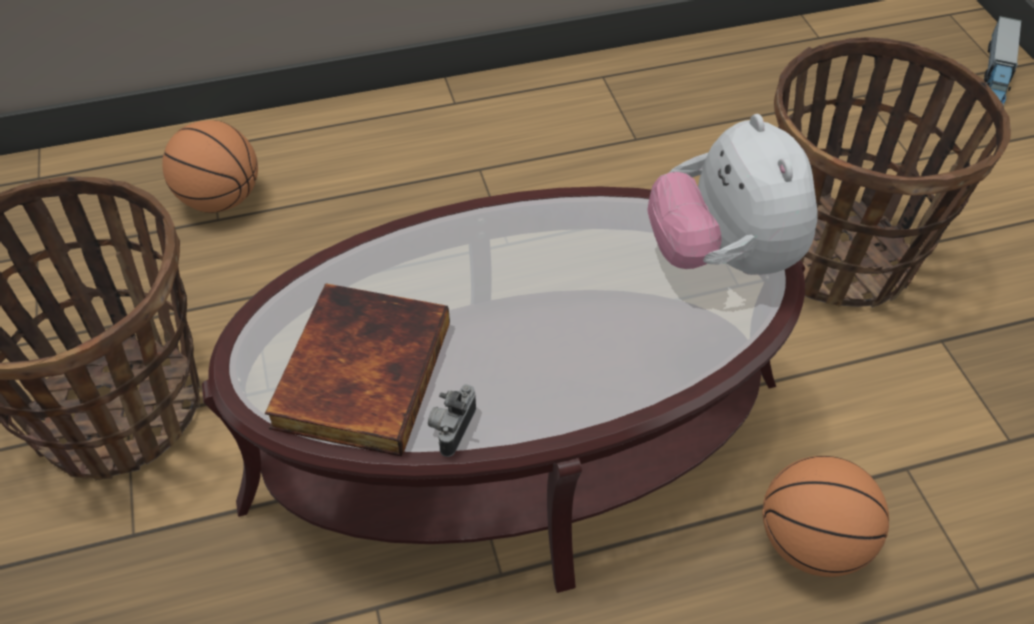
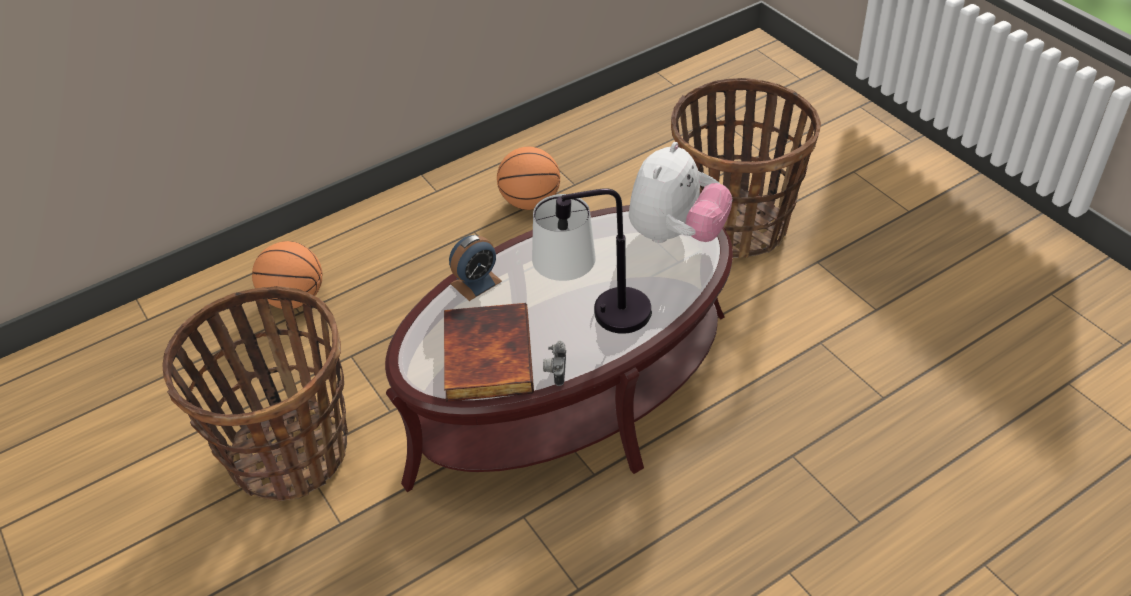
camera: 15 degrees left, 5 degrees down
(398, 251) = (476, 282): none -> alarm clock
(547, 362) = (596, 320): none -> table lamp
(723, 257) = (676, 235): plush toy -> plush toy turned 120 degrees counterclockwise
(811, 543) = (777, 401): basketball -> basketball (530, 202)
(995, 75) = (799, 84): toy truck -> none

